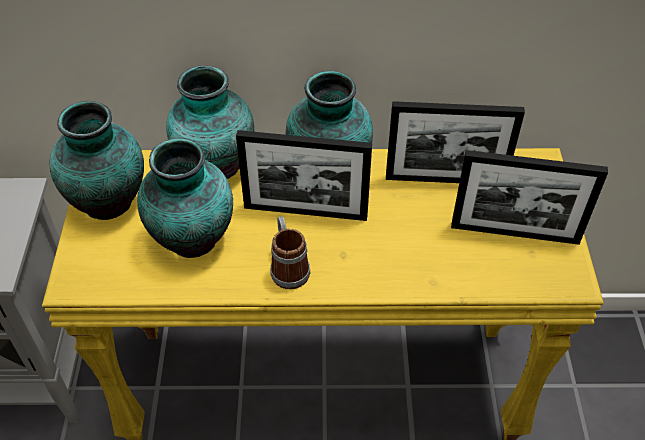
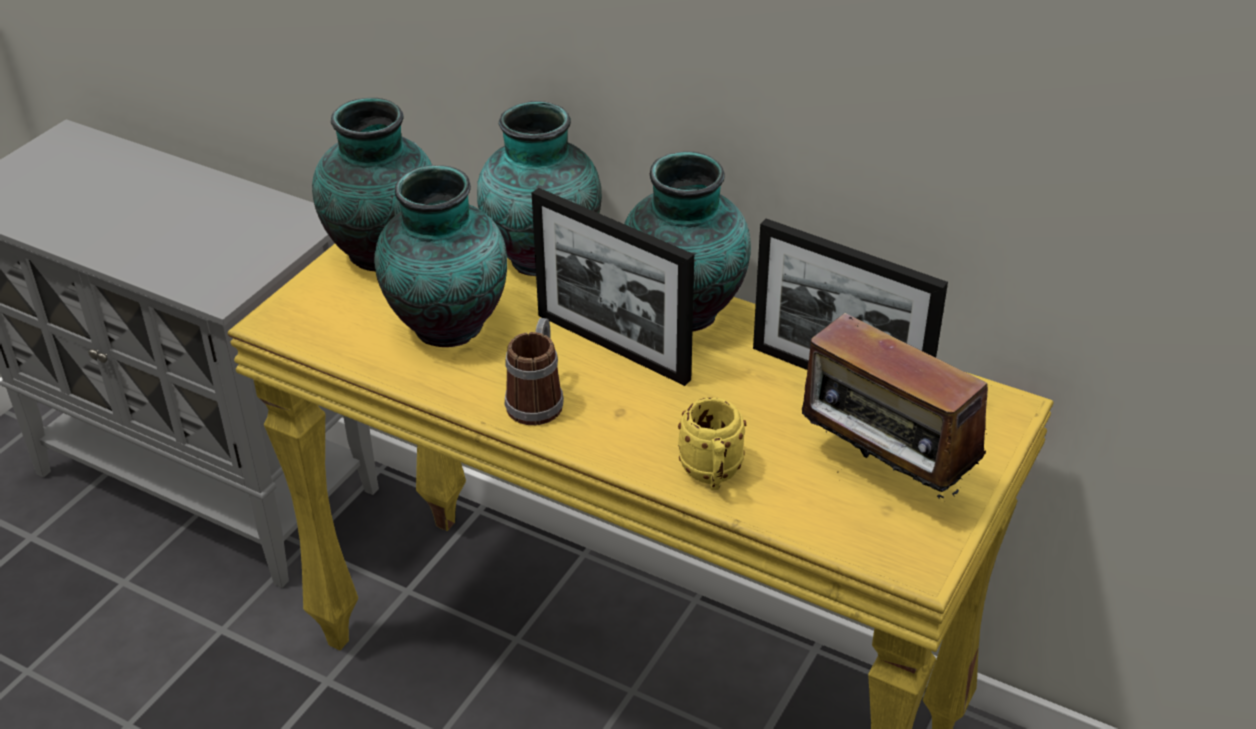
camera: 30 degrees right, 10 degrees down
(426, 274) = (712, 475): none -> yellow mug
(514, 233) = (883, 476): picture frame -> radio

